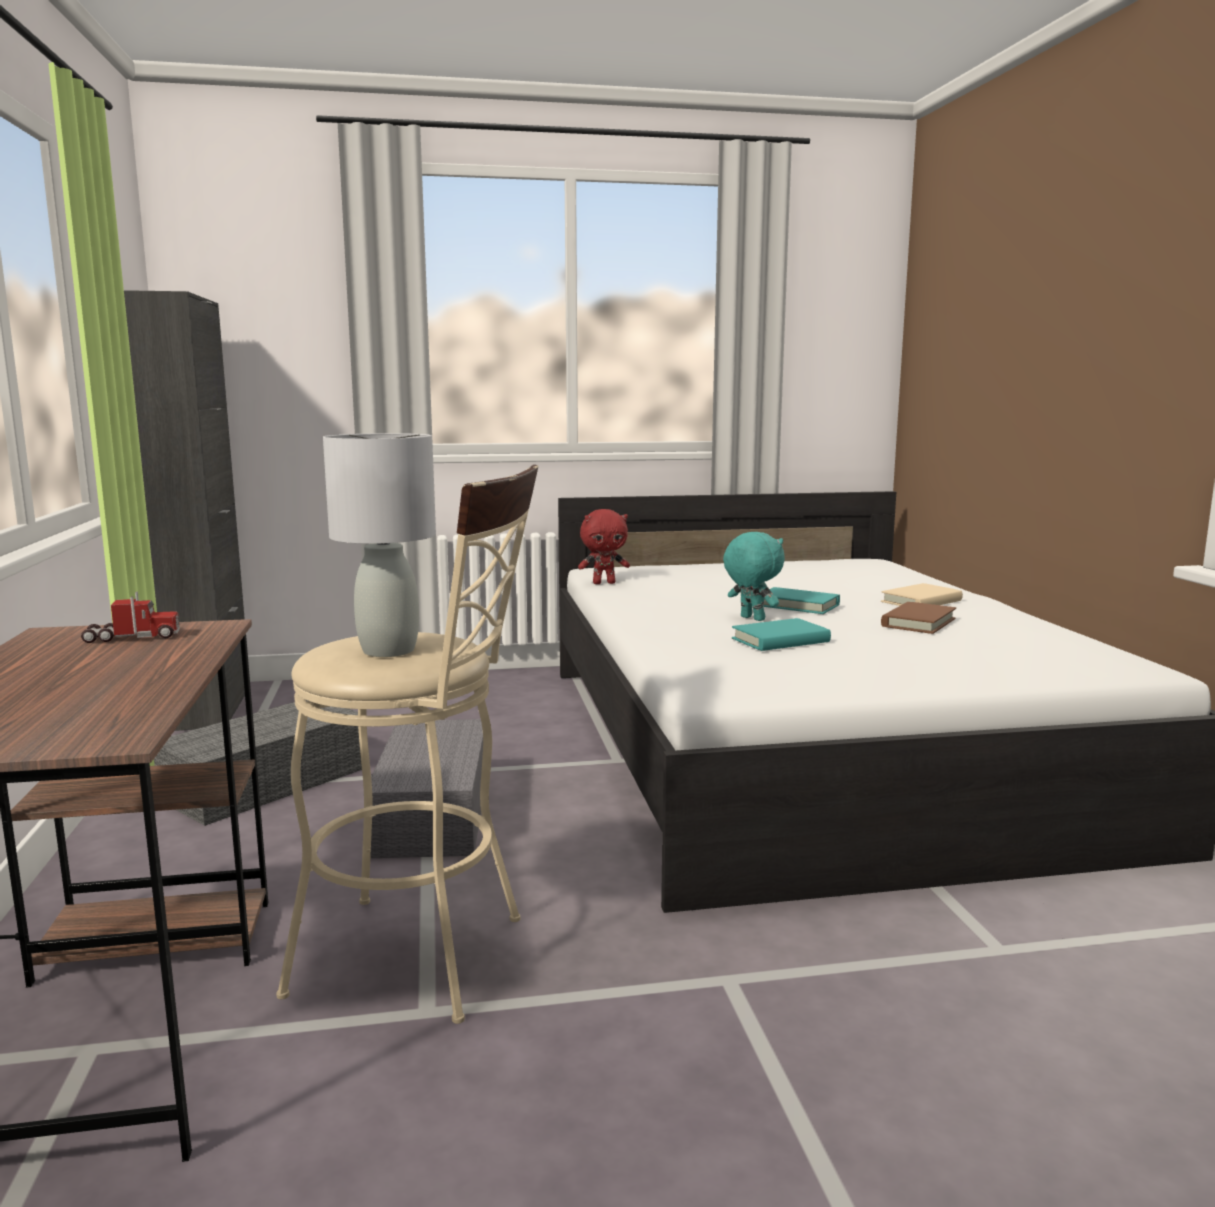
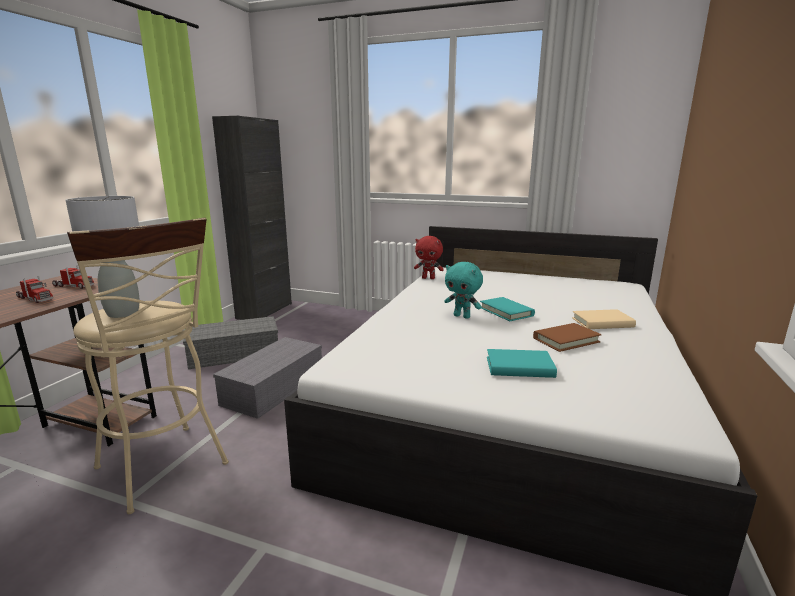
camera: 30 degrees right, 5 degrees up
(122, 661) = (35, 298): none -> toy truck
(751, 619) = (462, 316): turquoise plush toy -> turquoise plush toy turned 135 degrees clockwise
(780, 640) = (446, 336): turquoise book -> turquoise book (519, 367)

